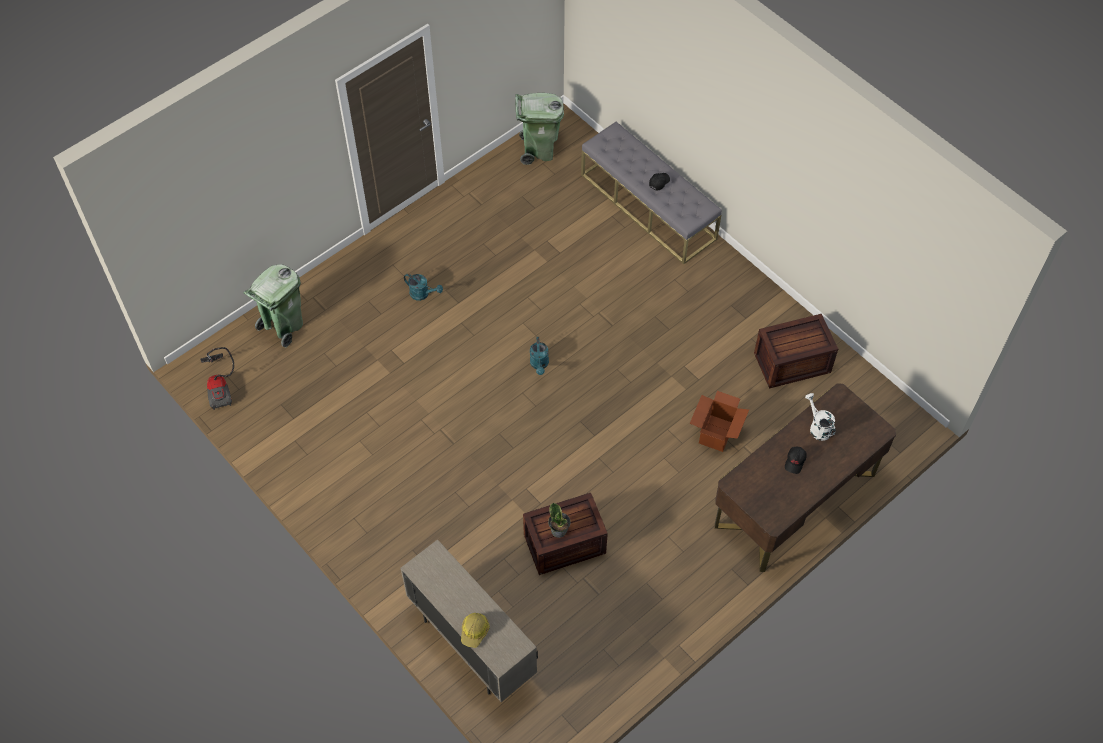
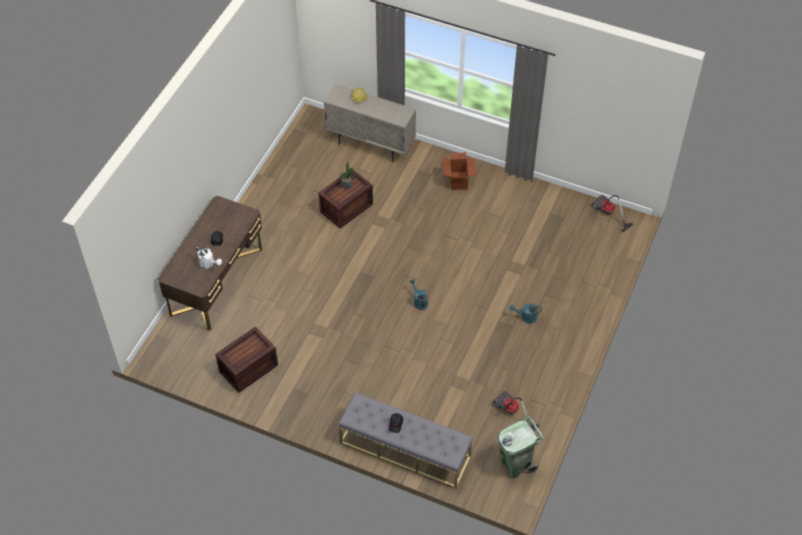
camera: 155 degrees right, 5 degrees down
(283, 326) = (599, 262): green trash can -> none
(511, 199) = (510, 413): none -> vacuum cleaner
(715, 433) = (282, 302): cardboard box -> cardboard box (458, 181)

